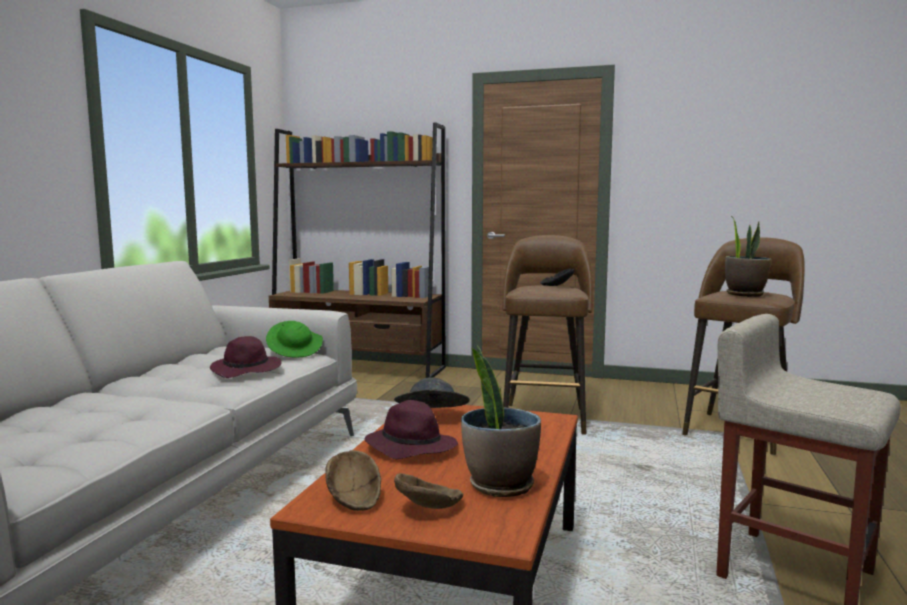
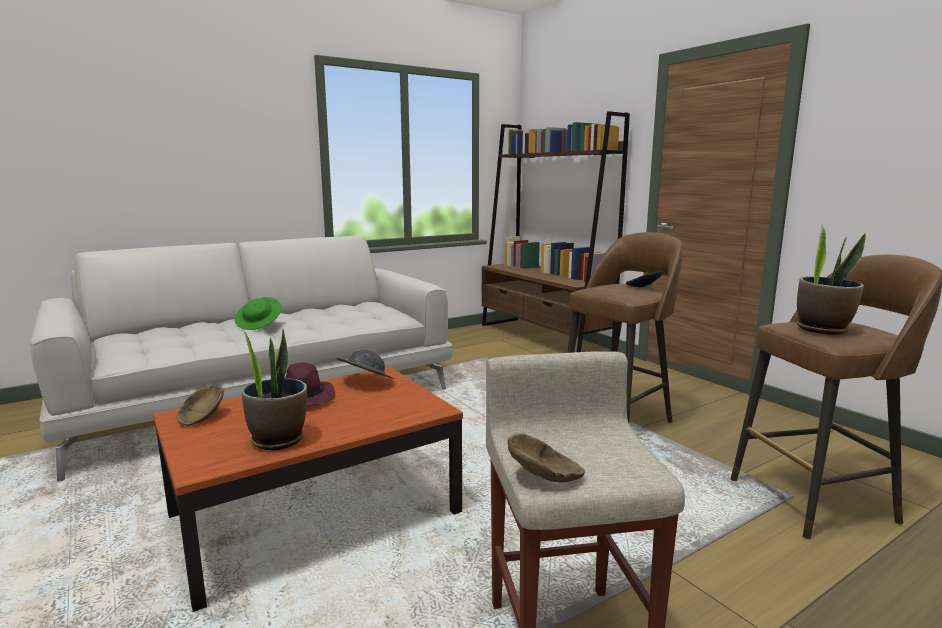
camera: 40 degrees right, 5 degrees up
(247, 370) = (337, 321): purple hat -> none
(295, 352) = (397, 314): green hat -> green hat (259, 324)
(432, 508) = (214, 438): brown bowl -> brown bowl (547, 478)

